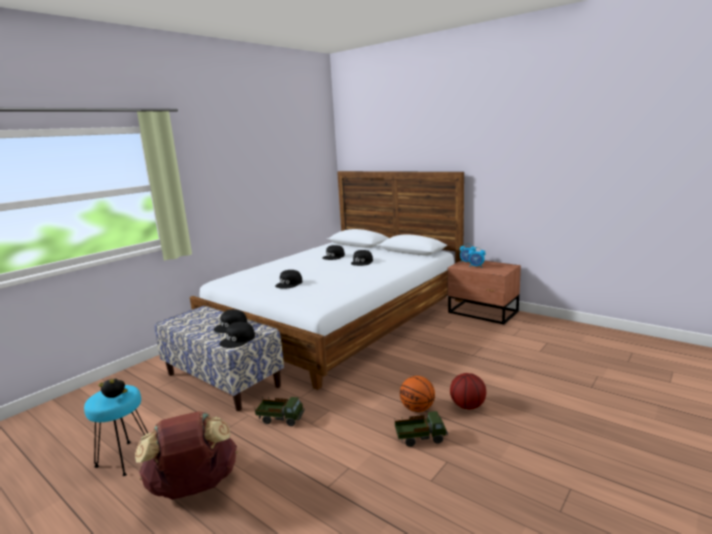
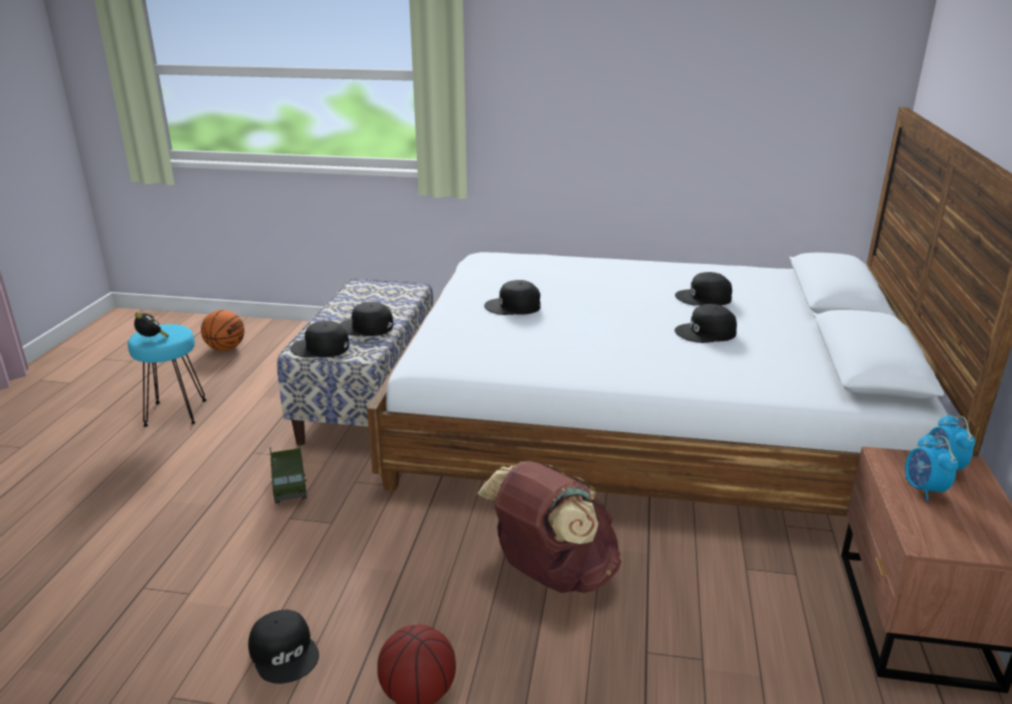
camera: 60 degrees right, 10 degrees up
(194, 488) = (129, 481): brown backpack -> brown backpack (551, 574)
(417, 409) = (377, 622): basketball -> basketball (226, 348)
(420, 438) = (285, 652): toy truck -> black cap

